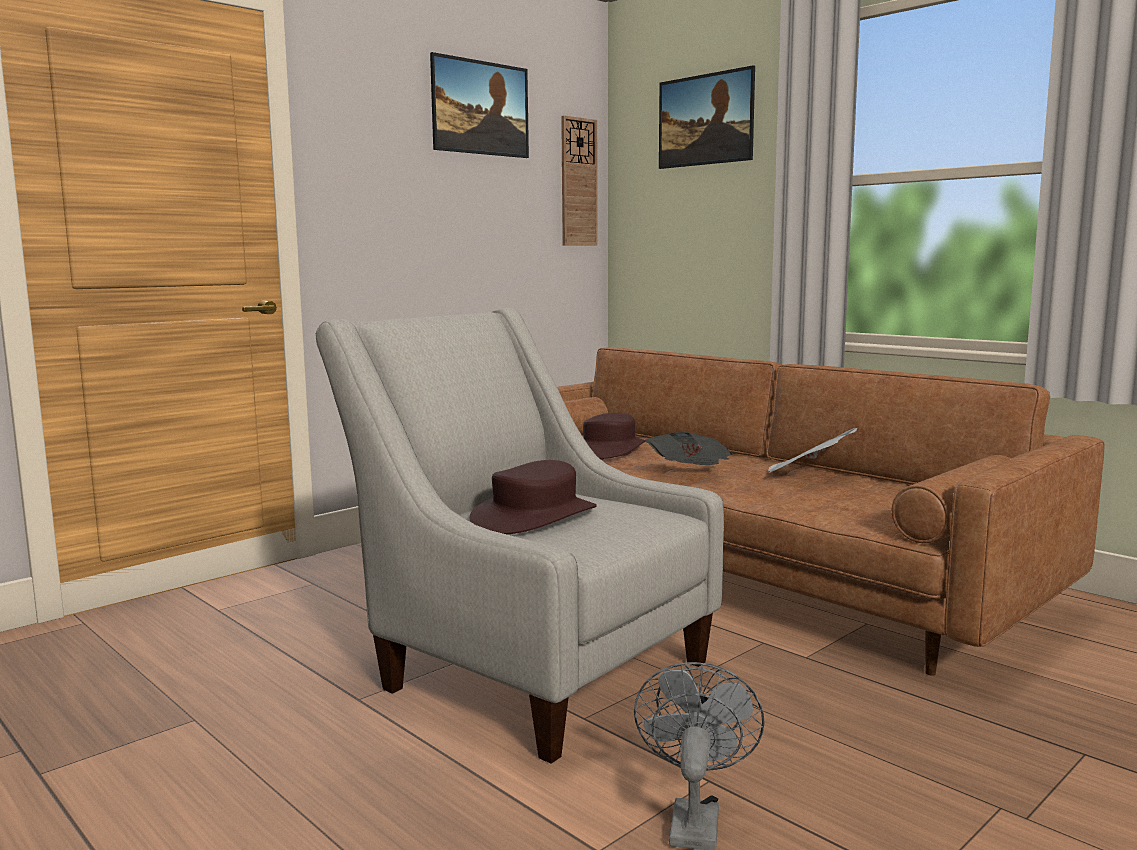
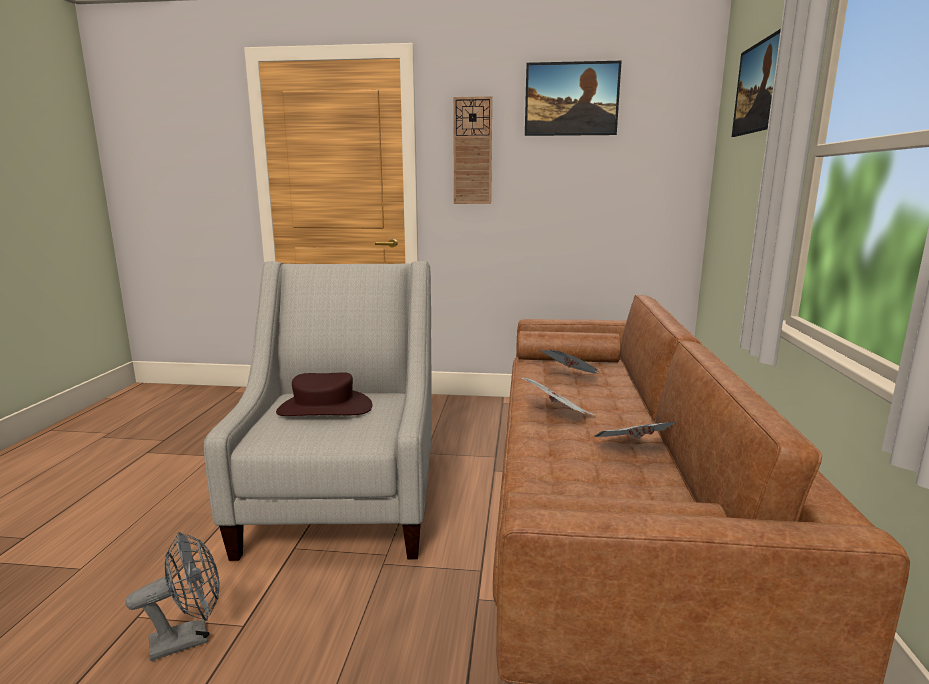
camera: 50 degrees right, 5 degrees up
(578, 182) = (674, 151): wall clock -> wall clock (472, 151)
(609, 449) = (571, 378): brown hat -> newspaper

